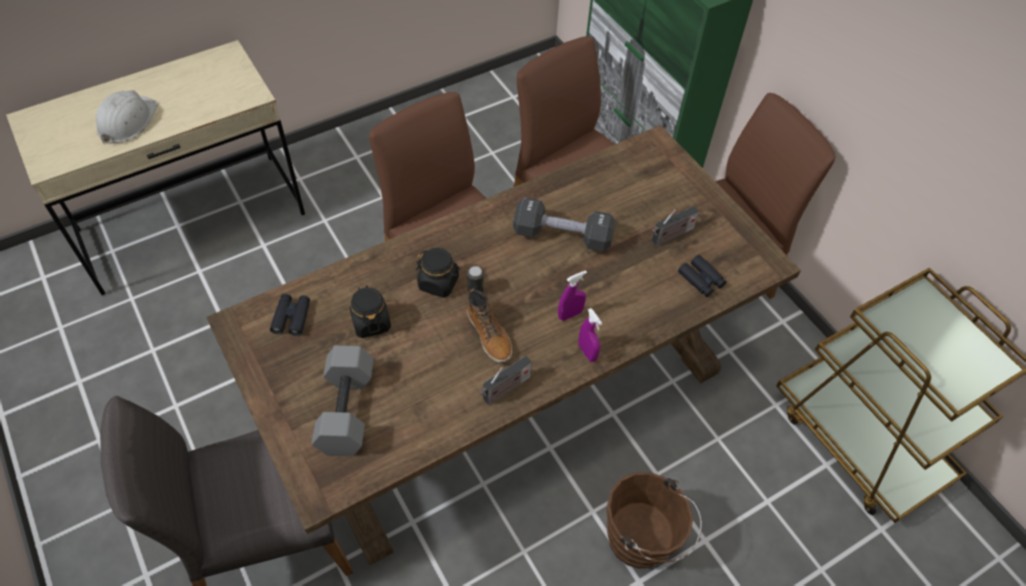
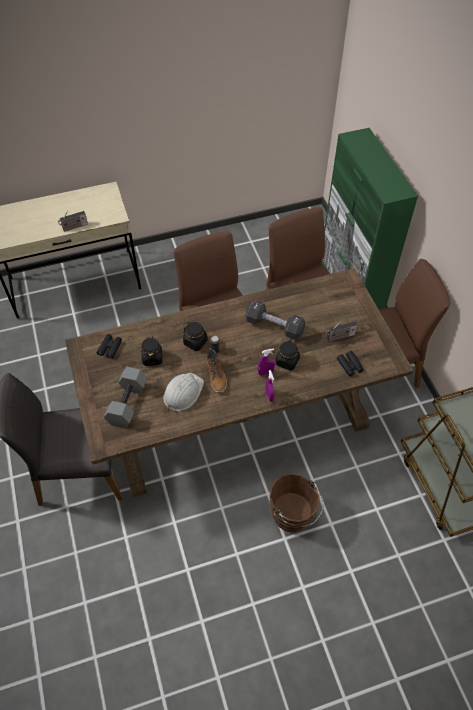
camera: 15 degrees right, 0 degrees up
(127, 121) = (45, 222): white hard hat -> white hard hat (183, 393)
(505, 390) = (216, 408): radio -> radio (74, 227)
(599, 290) = (287, 361): none -> black jar

